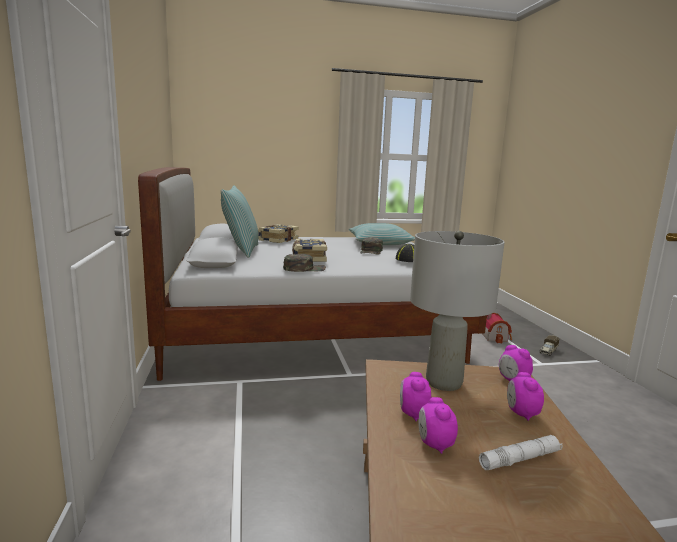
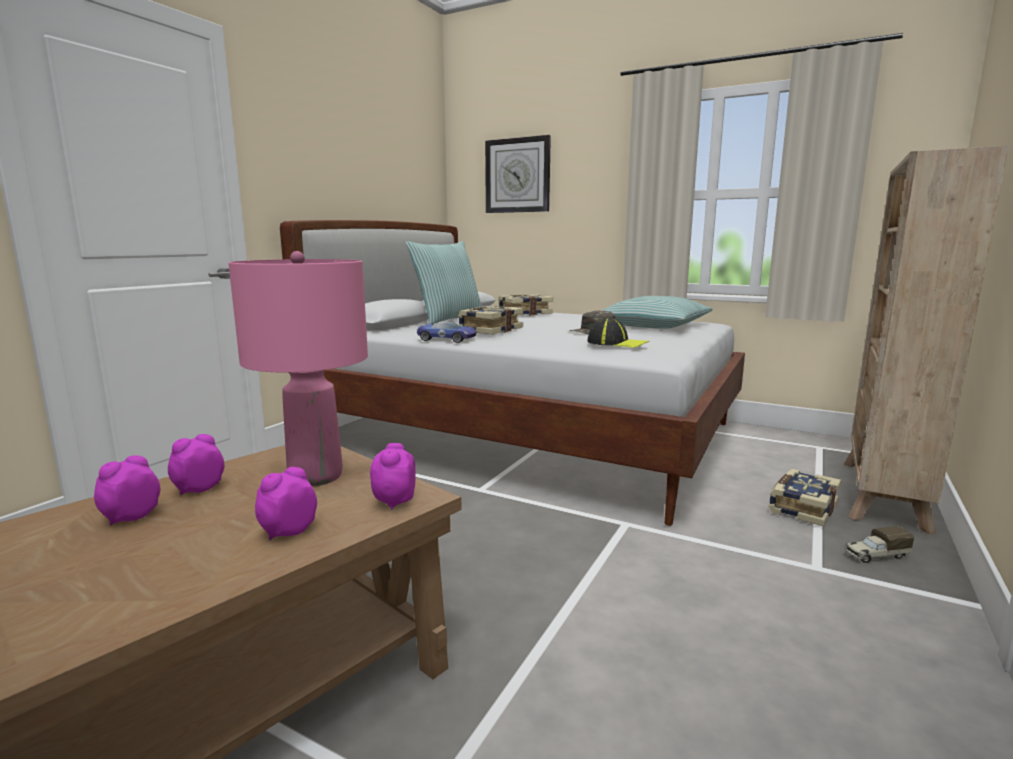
camera: 40 degrees right, 0 degrees up
(244, 130) = (517, 175): none -> wall clock
(304, 269) = (448, 339): green cap -> toy car
(443, 382) = (315, 476): grey table lamp -> pink table lamp
(496, 337) = (801, 507): toy house -> book
(510, 322) = (883, 495): none -> beige bookcase
(520, 459) = (145, 563): white flashlight -> none

